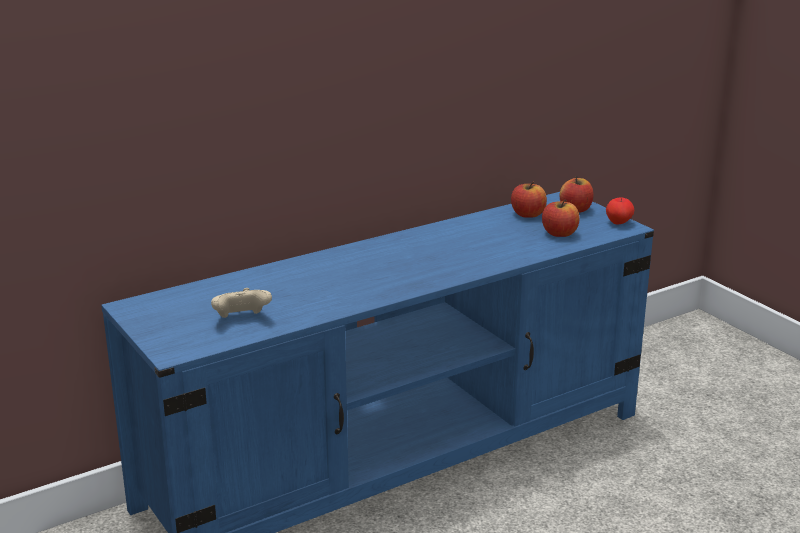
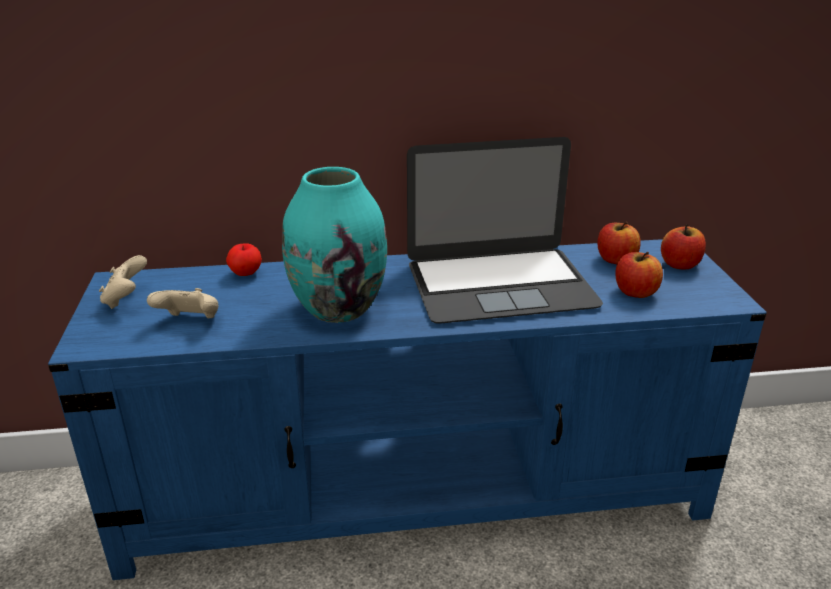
camera: 25 degrees right, 5 degrees up
(162, 316) = (126, 299): none -> beige game controller
(351, 286) = (338, 308): none -> turquoise vase
(458, 247) = (500, 284): none -> laptop
(618, 223) = (723, 293): apple -> apple (245, 274)

